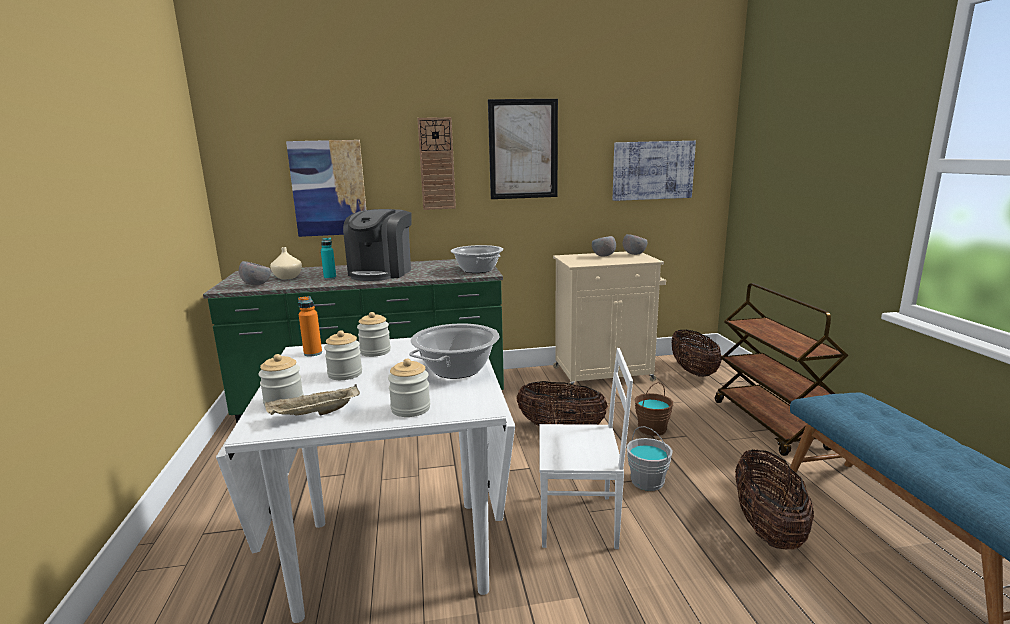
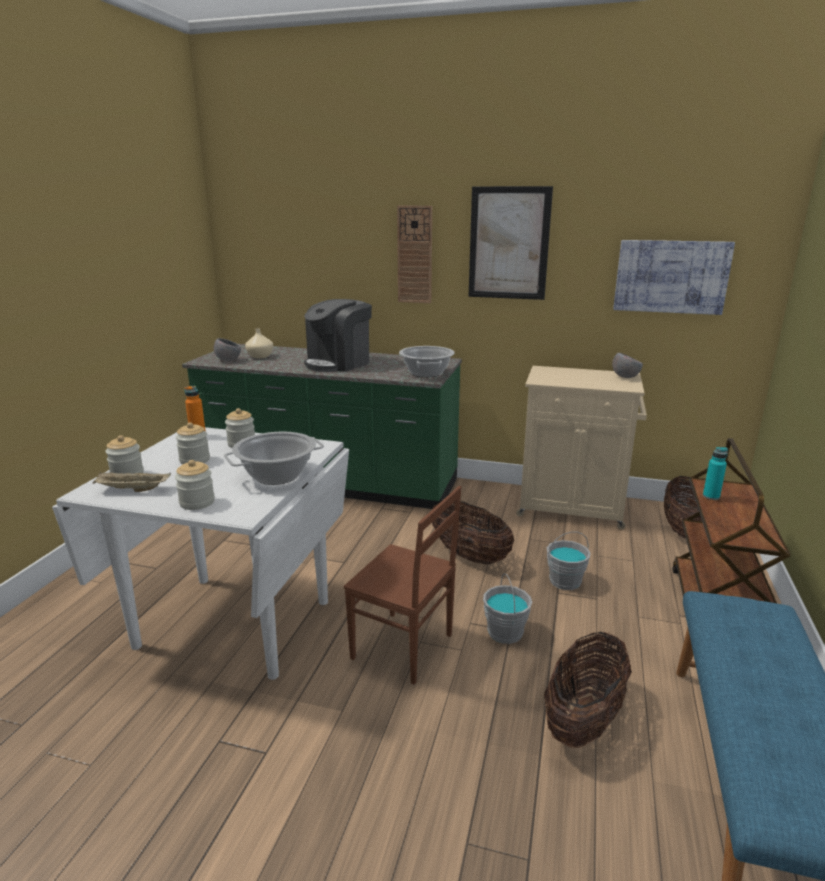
camera: 25 degrees right, 5 degrees up
(329, 188) = (312, 273): picture -> none
(330, 278) = (290, 362): turquoise bottle -> turquoise bottle (711, 496)
(579, 521) = (403, 648): white chair -> brown chair
(603, 256) = (585, 375): grey bowl -> none
(652, 429) = (565, 581): brown bucket -> grey bucket

